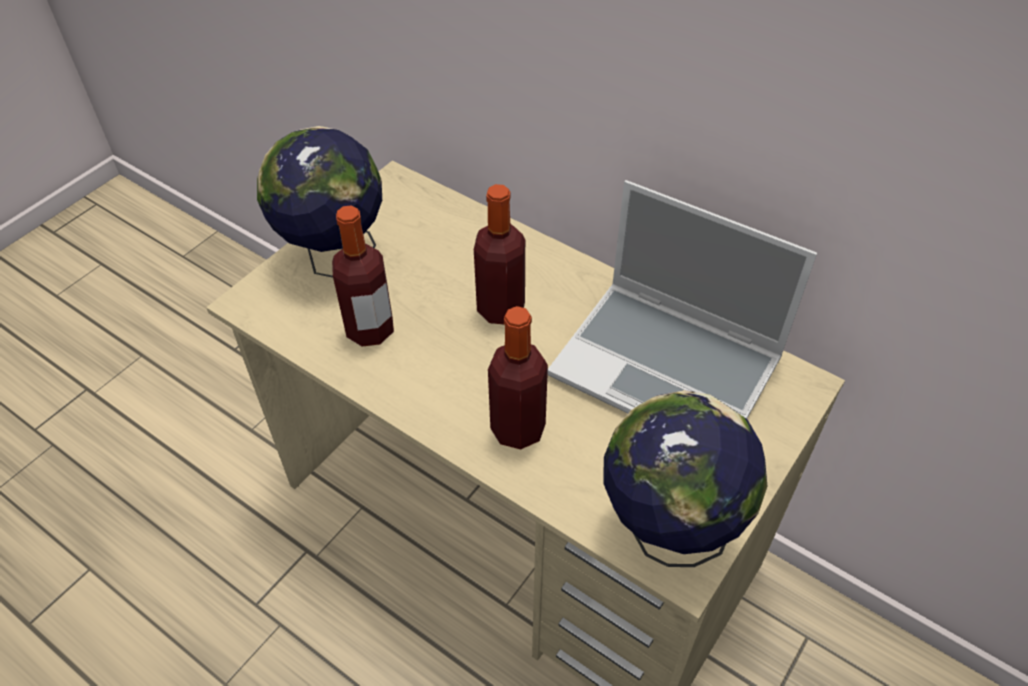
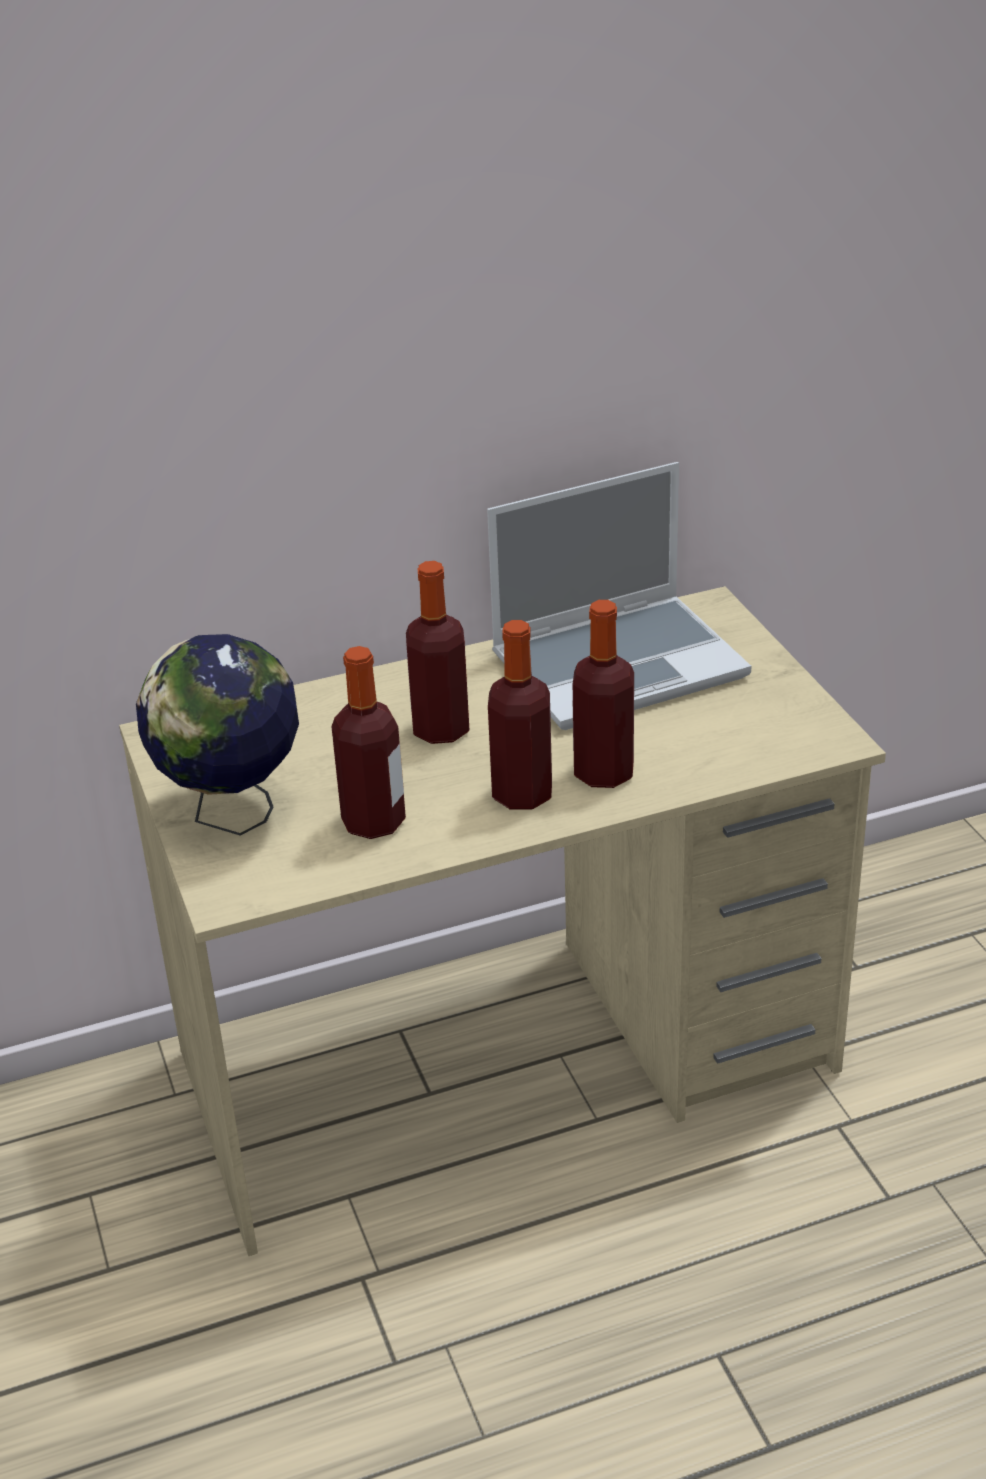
camera: 55 degrees left, 15 degrees down
(456, 393) = (522, 794): none -> bottle
(667, 531) = (792, 734): globe -> none

